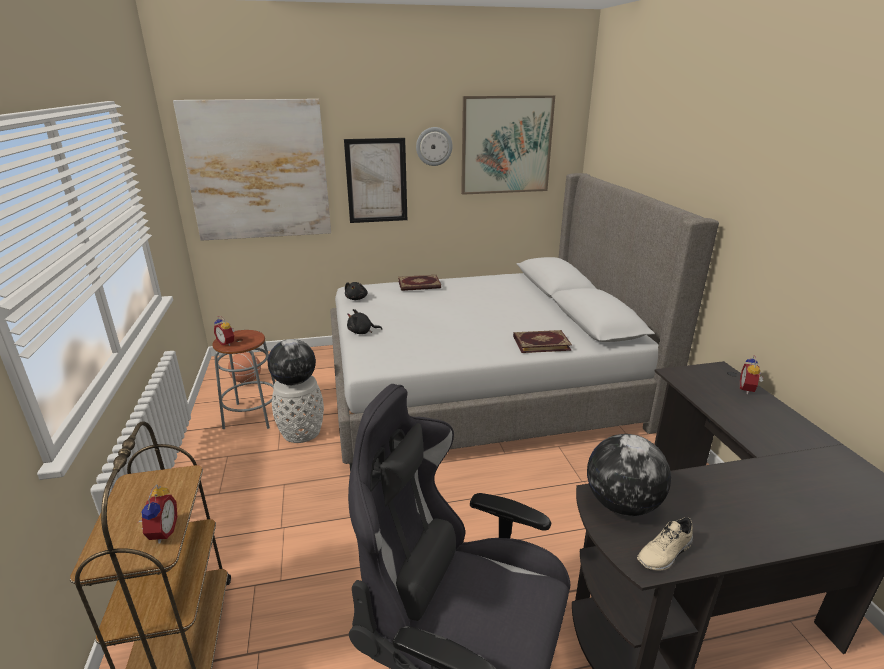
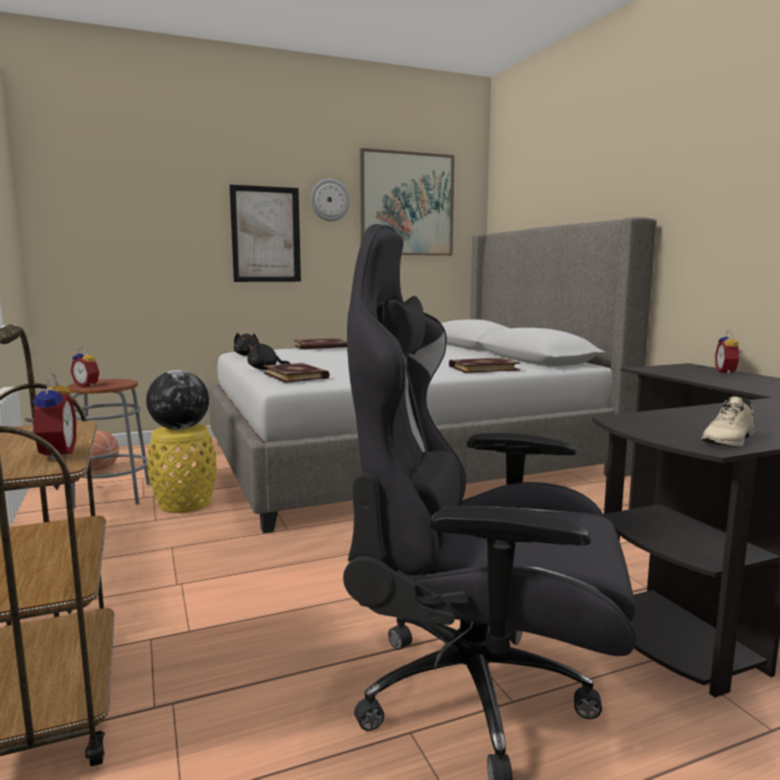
camera: 10 degrees left, 15 degrees down
(258, 171) = (126, 214): picture -> none
(301, 432) = (184, 504): white stool -> yellow stool
(381, 350) = (296, 375): none -> book
(622, 504) = (653, 421): globe -> none

